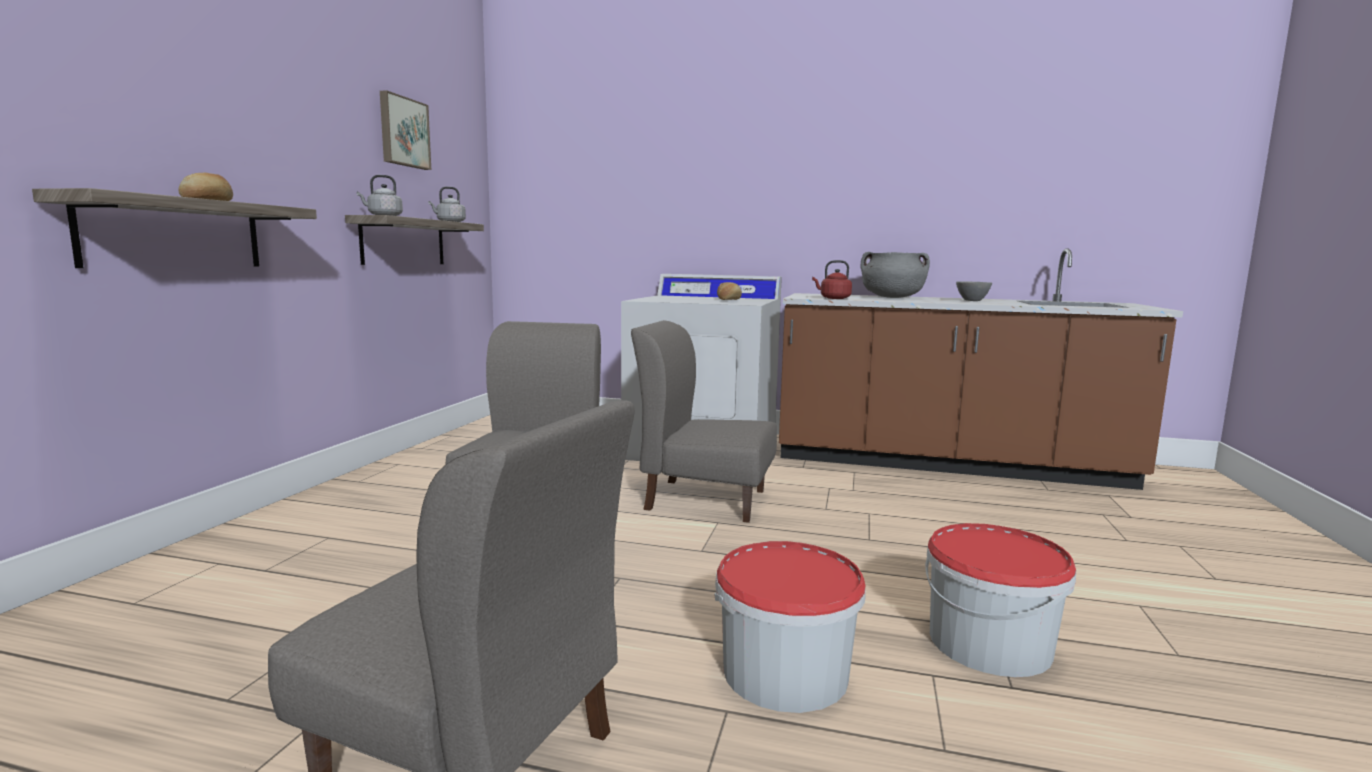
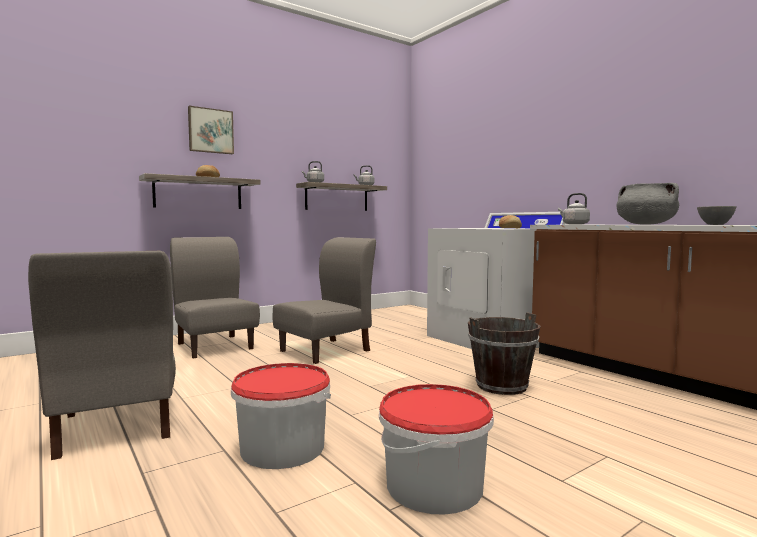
camera: 40 degrees right, 5 degrees down
(403, 132) = (340, 137): picture -> picture (210, 131)
(705, 499) = (430, 364): grey chair -> grey chair (215, 346)
(826, 509) = (502, 386): none -> brown bucket
(833, 298) = (574, 224): red kettle -> grey kettle

